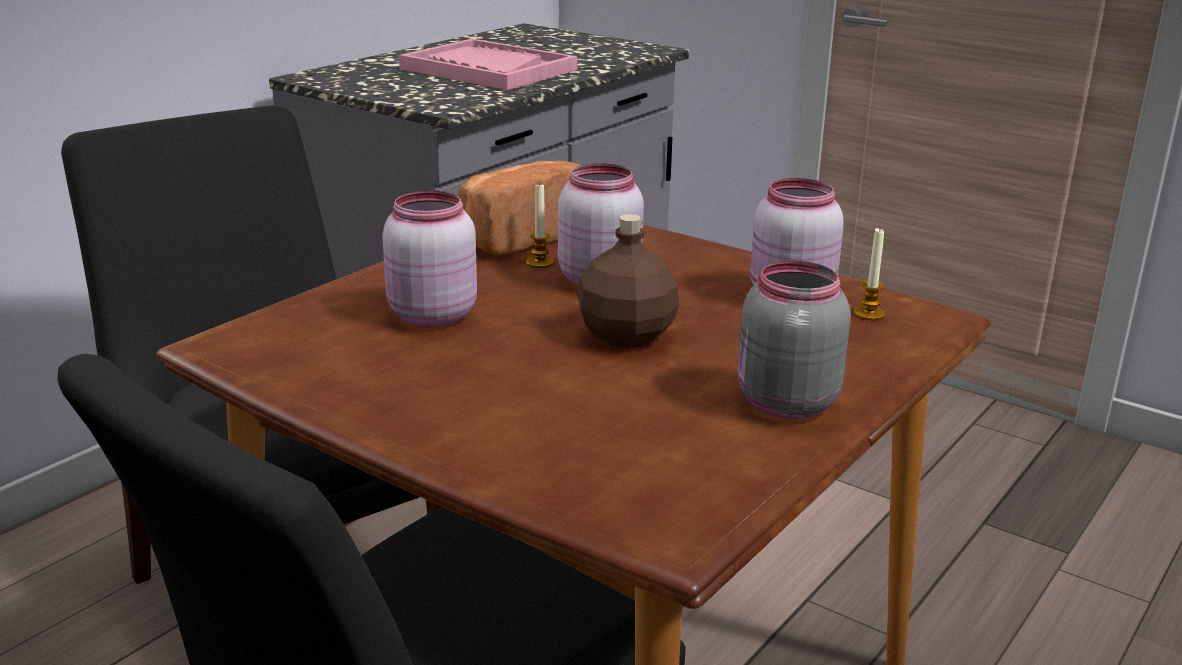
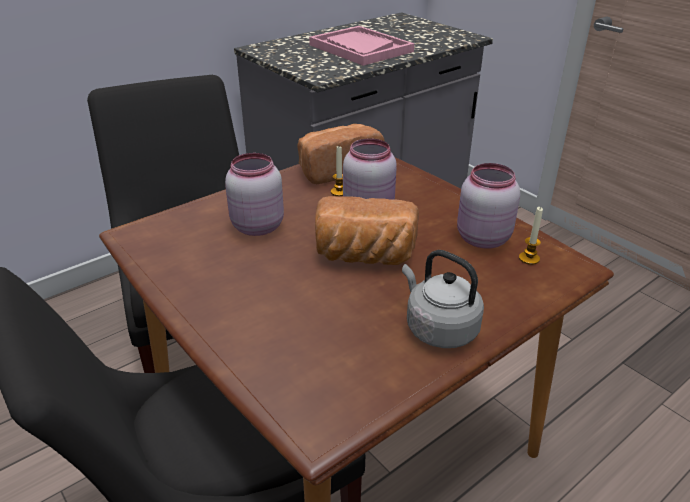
camera: 15 degrees right, 10 degrees up
(625, 335) = (364, 256): brown bottle -> bread
(784, 404) = (438, 328): grey jar -> grey kettle

